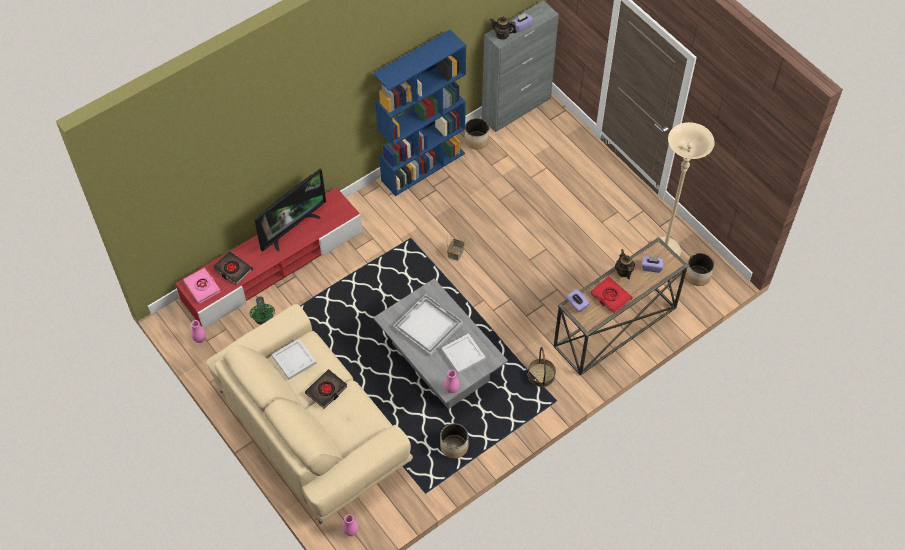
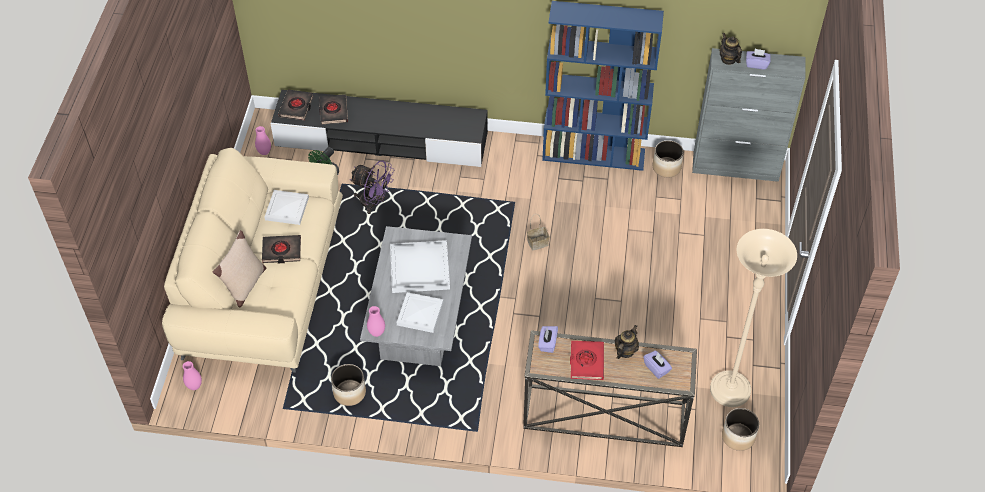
camera: 45 degrees right, 5 degrees down
(202, 287) = (296, 107): pink book -> black book
(273, 265) = (382, 140): red tv stand -> black tv stand
(292, 228) = (414, 114): television -> none
(320, 312) = (374, 203): none -> purple fan
(330, 433) = (244, 286): none -> beige pillow
(541, 375) = (490, 399): basket -> none

